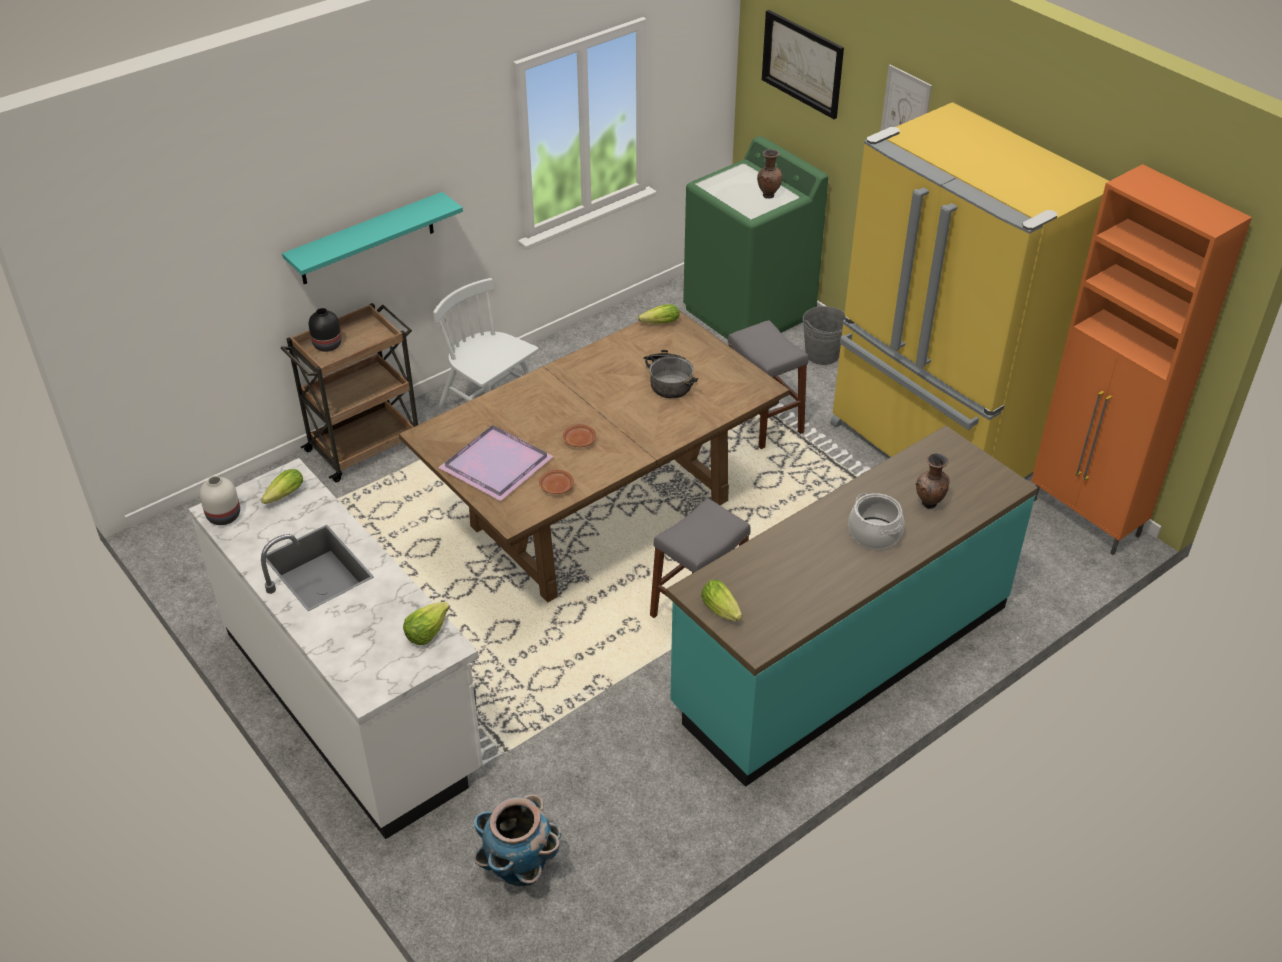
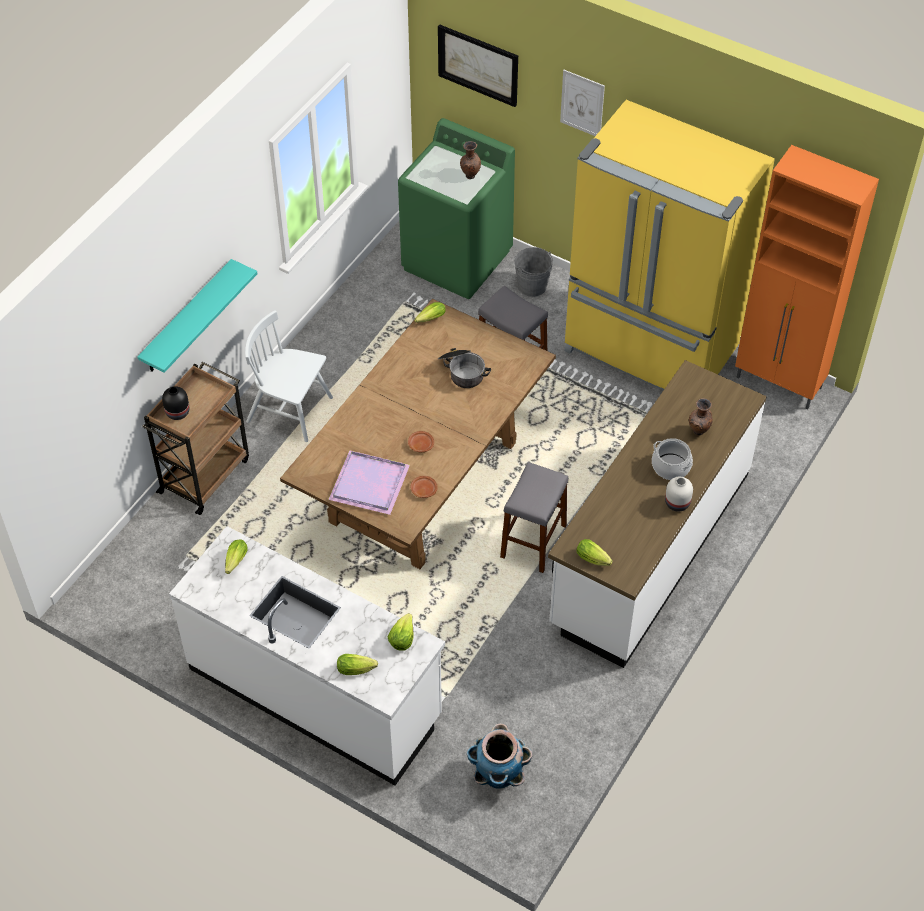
camera: 20 degrees left, 10 degrees up
(224, 517) = (200, 592): white vase -> white vase (678, 503)
(351, 651) = (358, 669): none -> lettuce
(841, 656) = (649, 548): turquoise counter -> white counter

